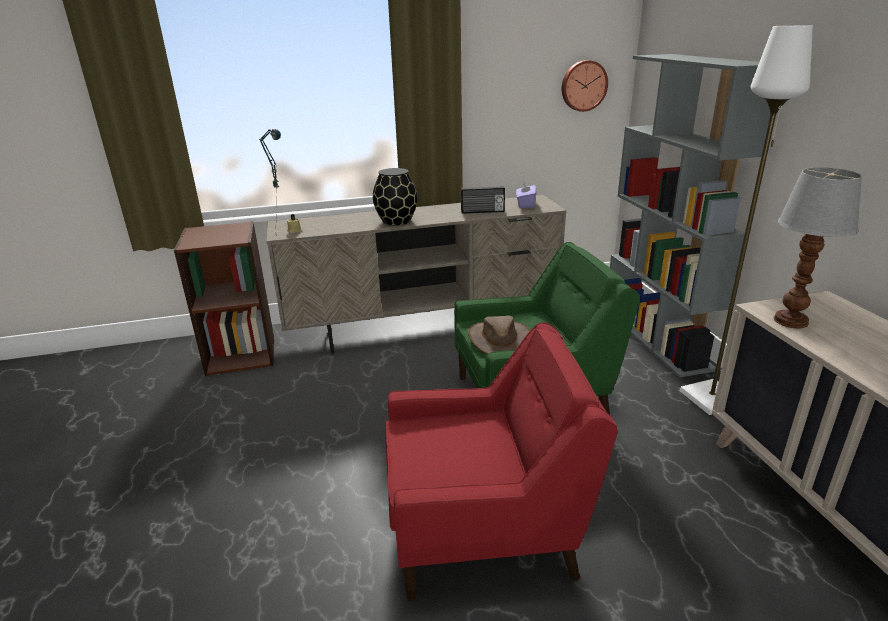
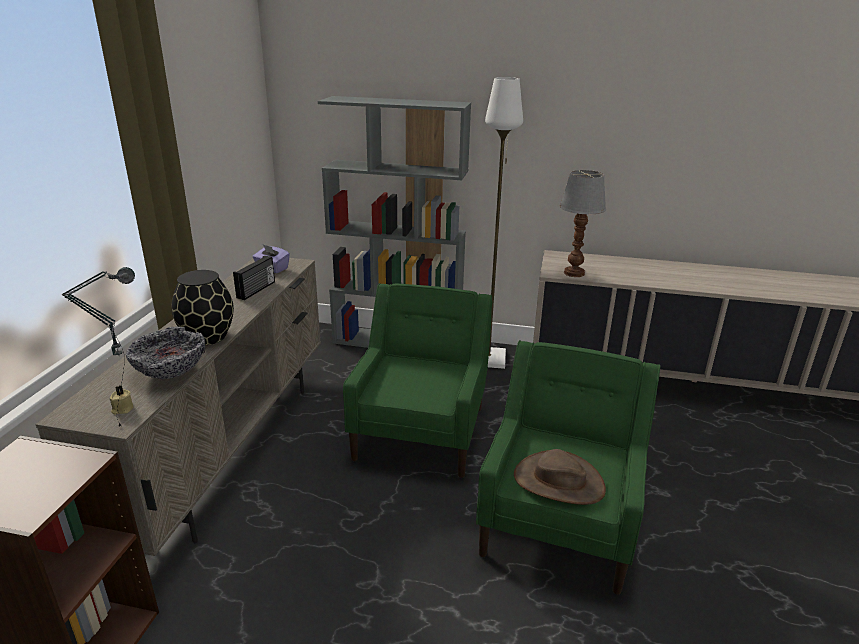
camera: 65 degrees left, 0 degrees up
(342, 227) = (170, 373): none -> bowl
(485, 527) = (559, 521): red armchair -> green armchair
(499, 339) = (415, 391): brown hat -> brown hat (558, 482)
(583, 85) = (245, 133): wall clock -> none

